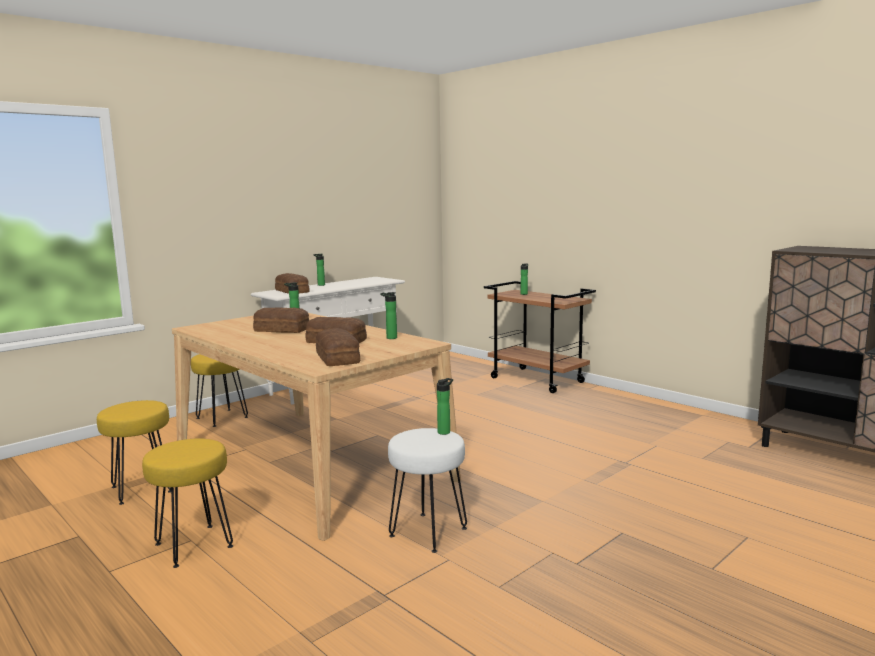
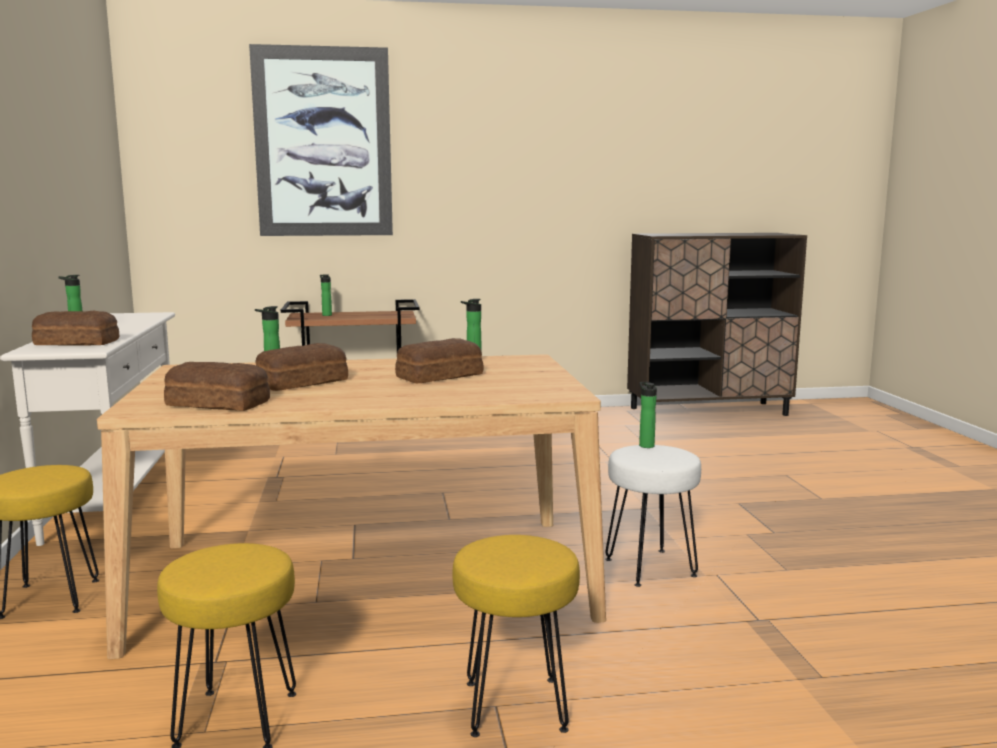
camera: 55 degrees left, 0 degrees up
(338, 358) = (530, 385): bread -> bread (217, 403)
(542, 163) = (323, 143): none -> picture

